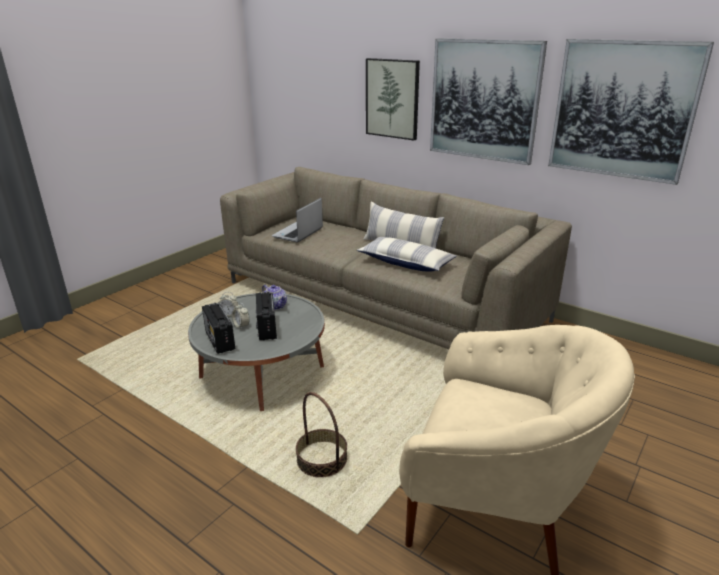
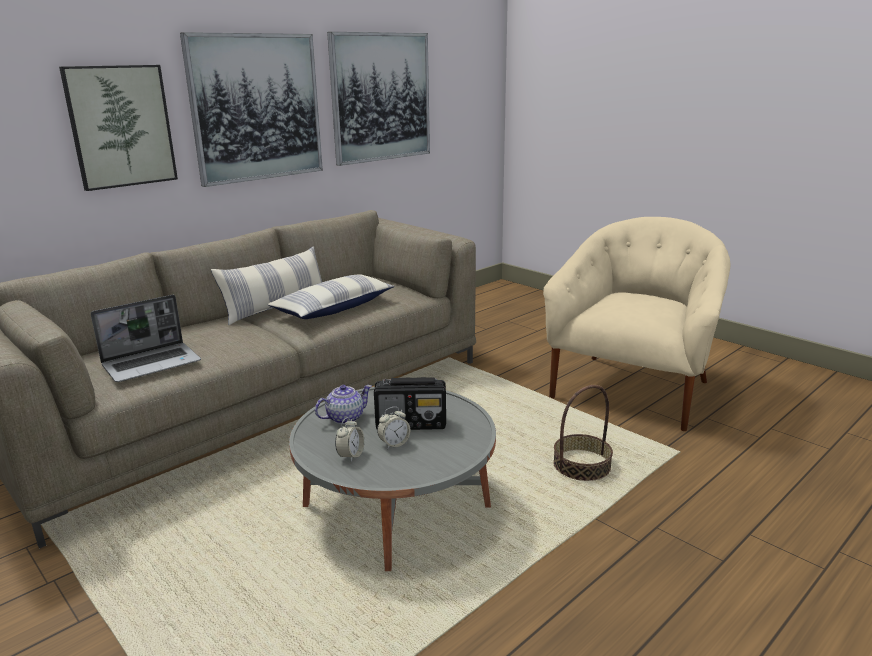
camera: 80 degrees left, 5 degrees down
(220, 341) = (437, 458): radio -> none
(298, 233) = (152, 363): laptop -> laptop turned 75 degrees counterclockwise

